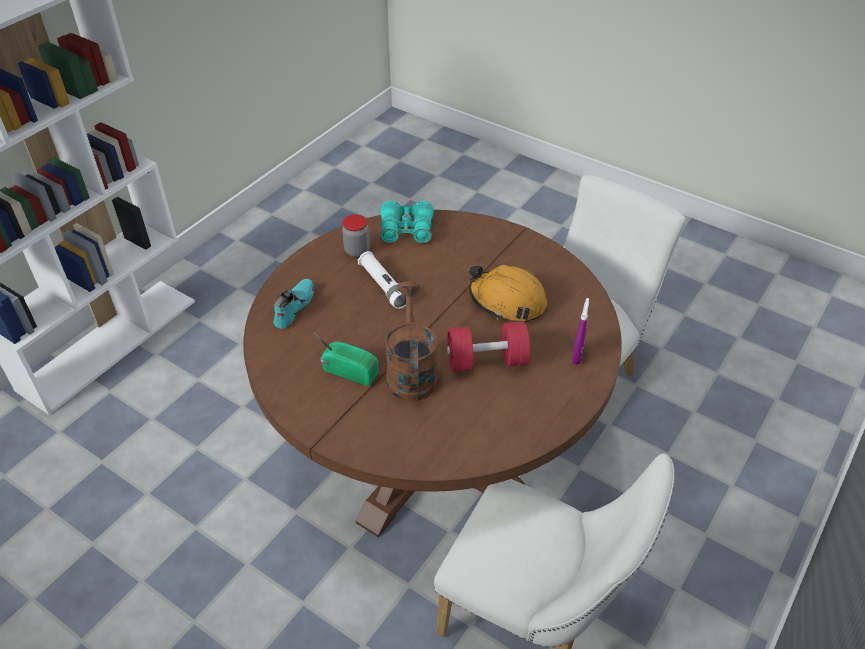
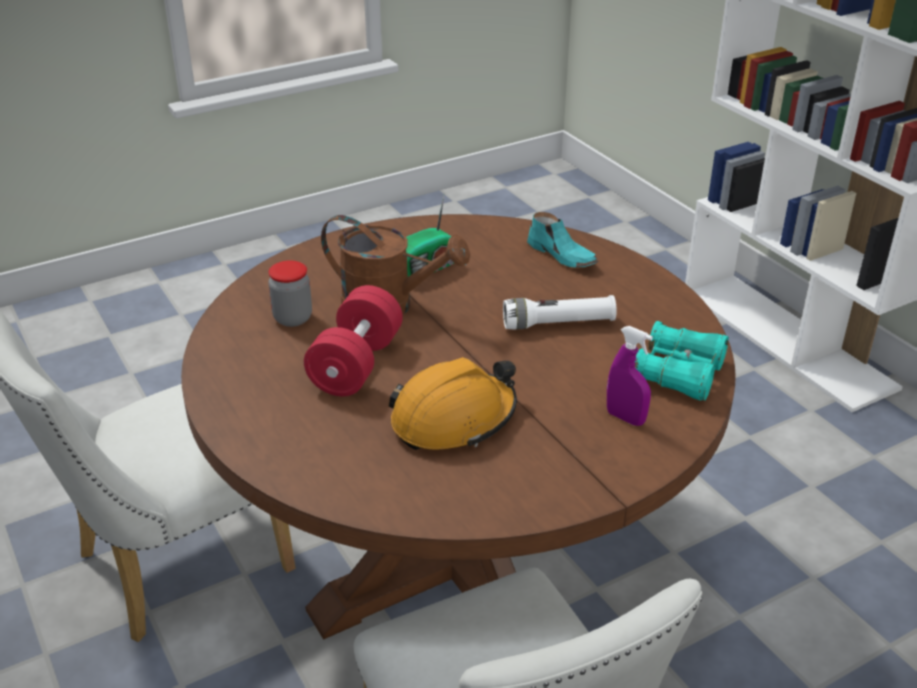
camera: 115 degrees right, 10 degrees down
(357, 251) = (650, 320): jar -> jar (292, 318)
(577, 356) = (295, 444): purple spray bottle -> purple spray bottle (625, 418)

